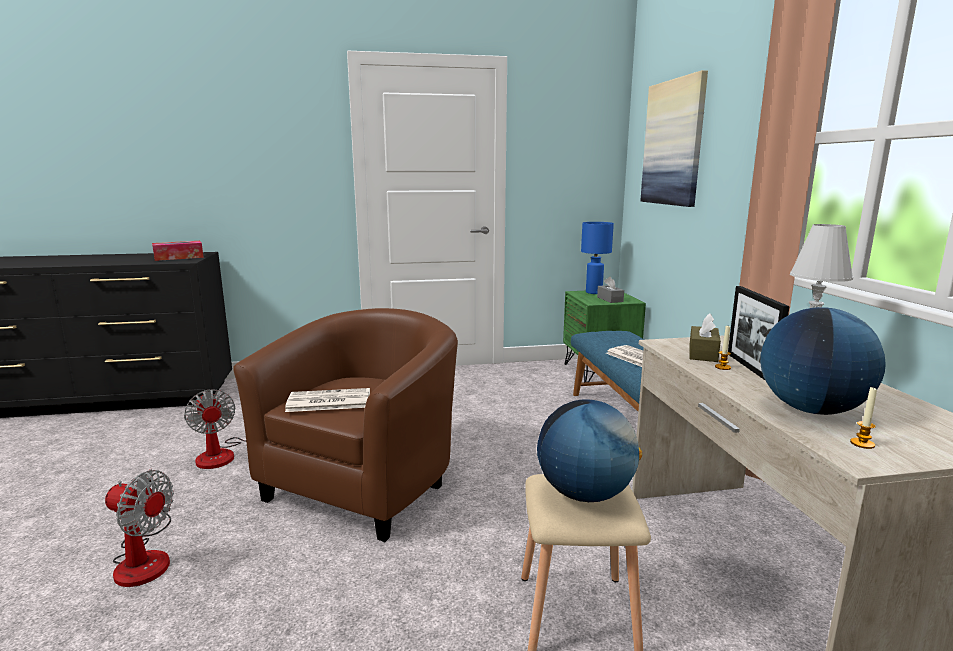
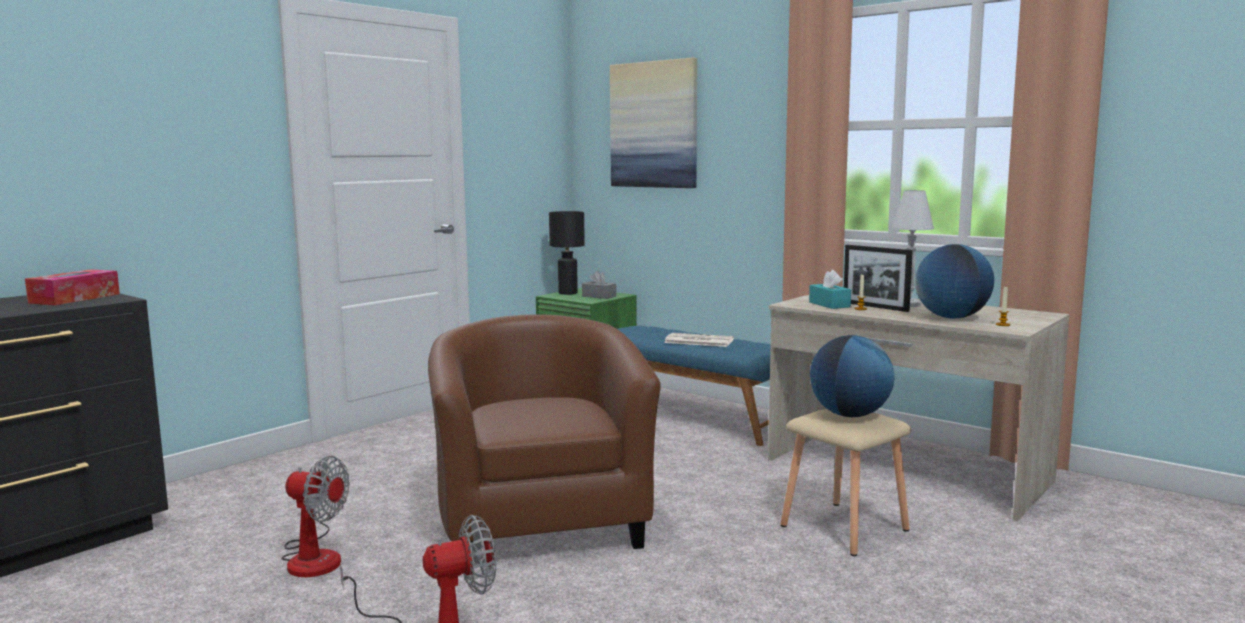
camera: 40 degrees left, 5 degrees down
(328, 401) = (533, 420): newspaper -> none
(593, 292) = (567, 293): blue table lamp -> black table lamp
(703, 353) = (829, 304): brown tissue box -> turquoise tissue box

